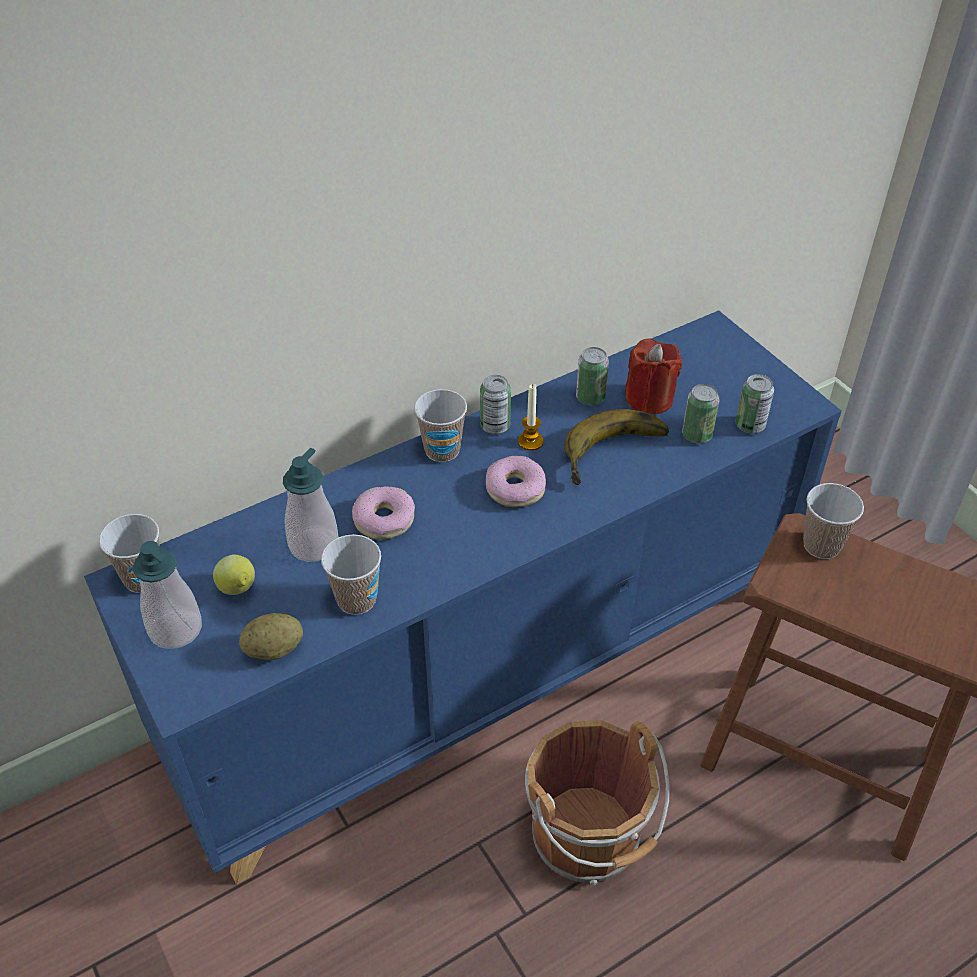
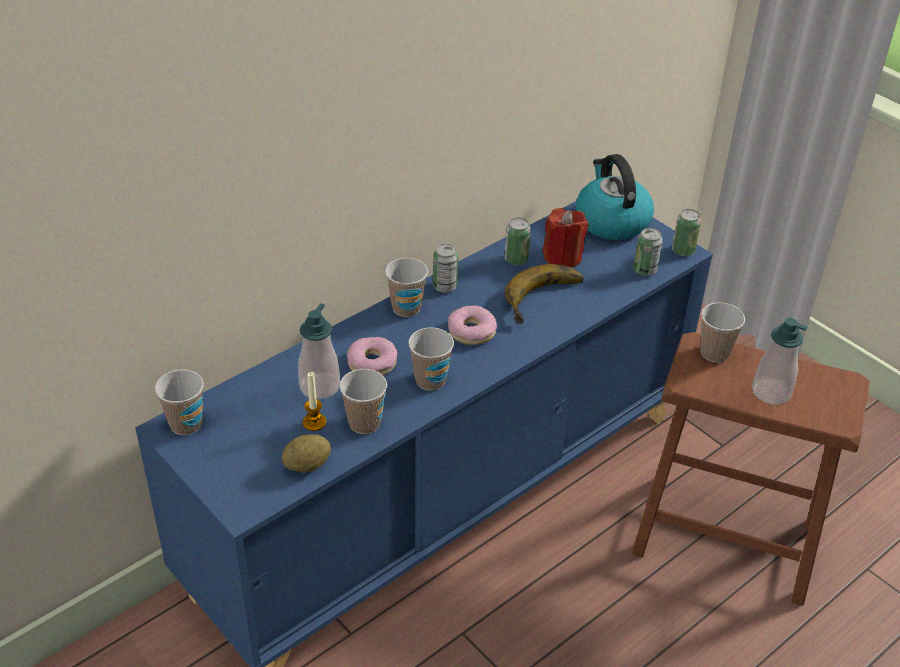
camera: 10 degrees left, 5 degrees down
(175, 629) = (223, 458): soap dispenser -> soap dispenser (771, 392)
(238, 590) = (267, 425): lemon -> none
(450, 550) = (430, 380): none -> cup
(530, 441) = (475, 296): candle -> candle (314, 422)
(589, 839) = (552, 619): brown bucket -> none
(697, 435) = (605, 280): can -> can (683, 250)
(719, 356) = (611, 221): none -> kettle

